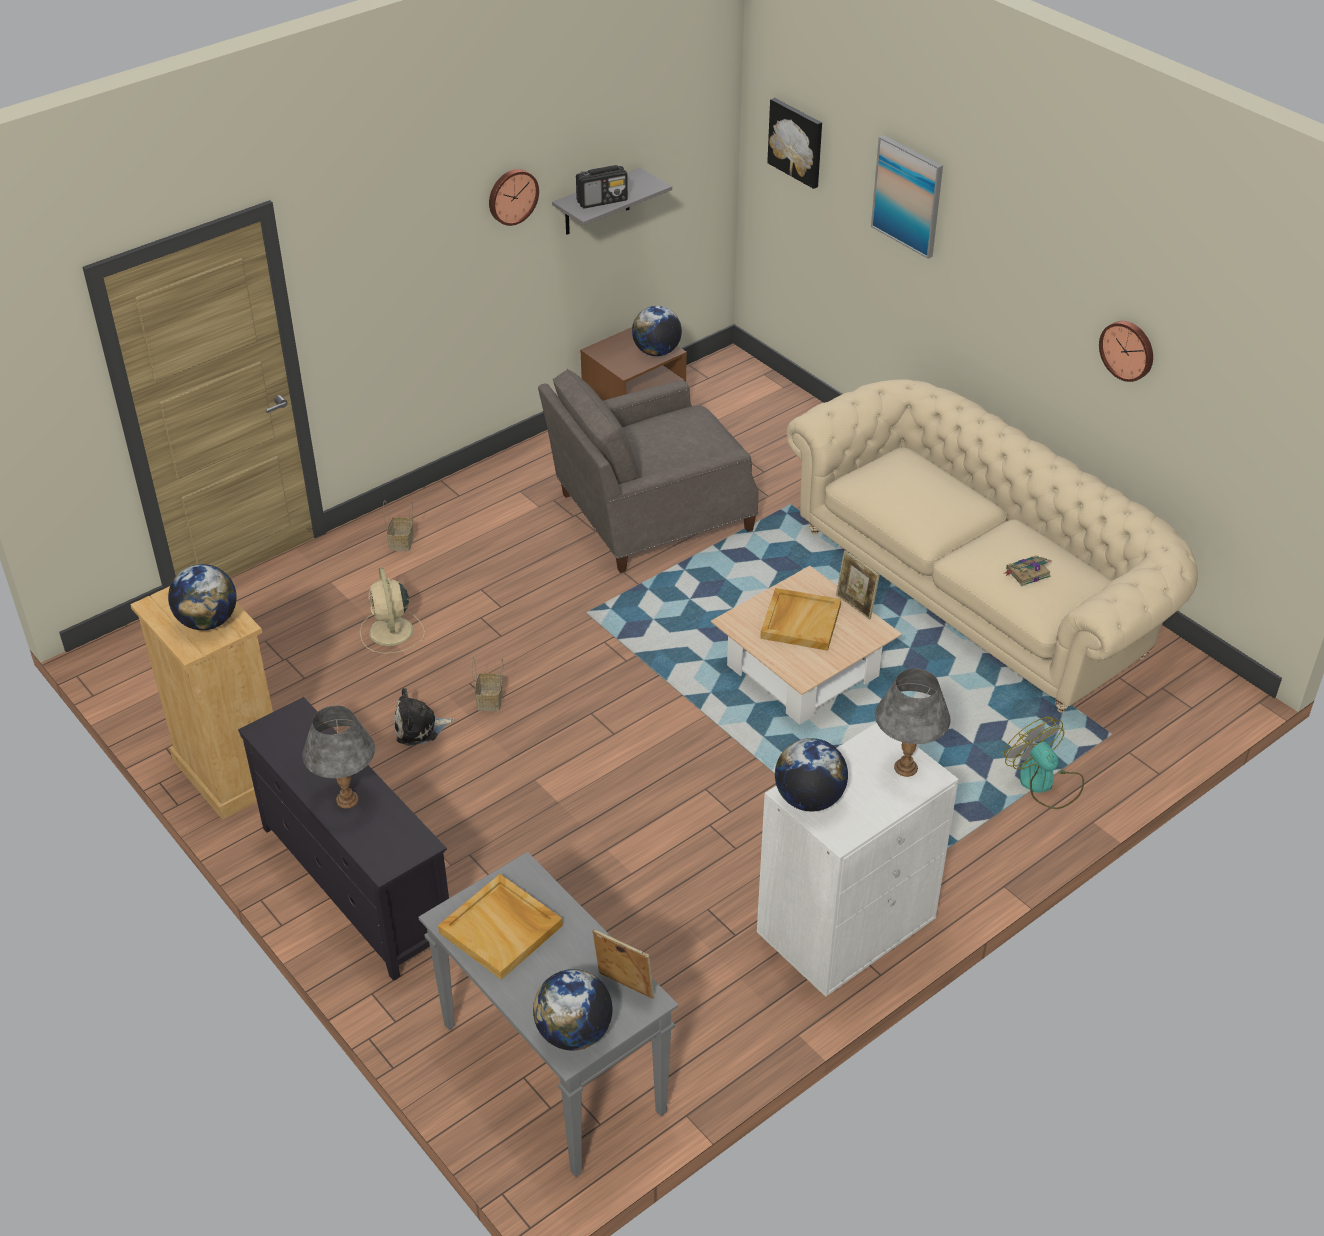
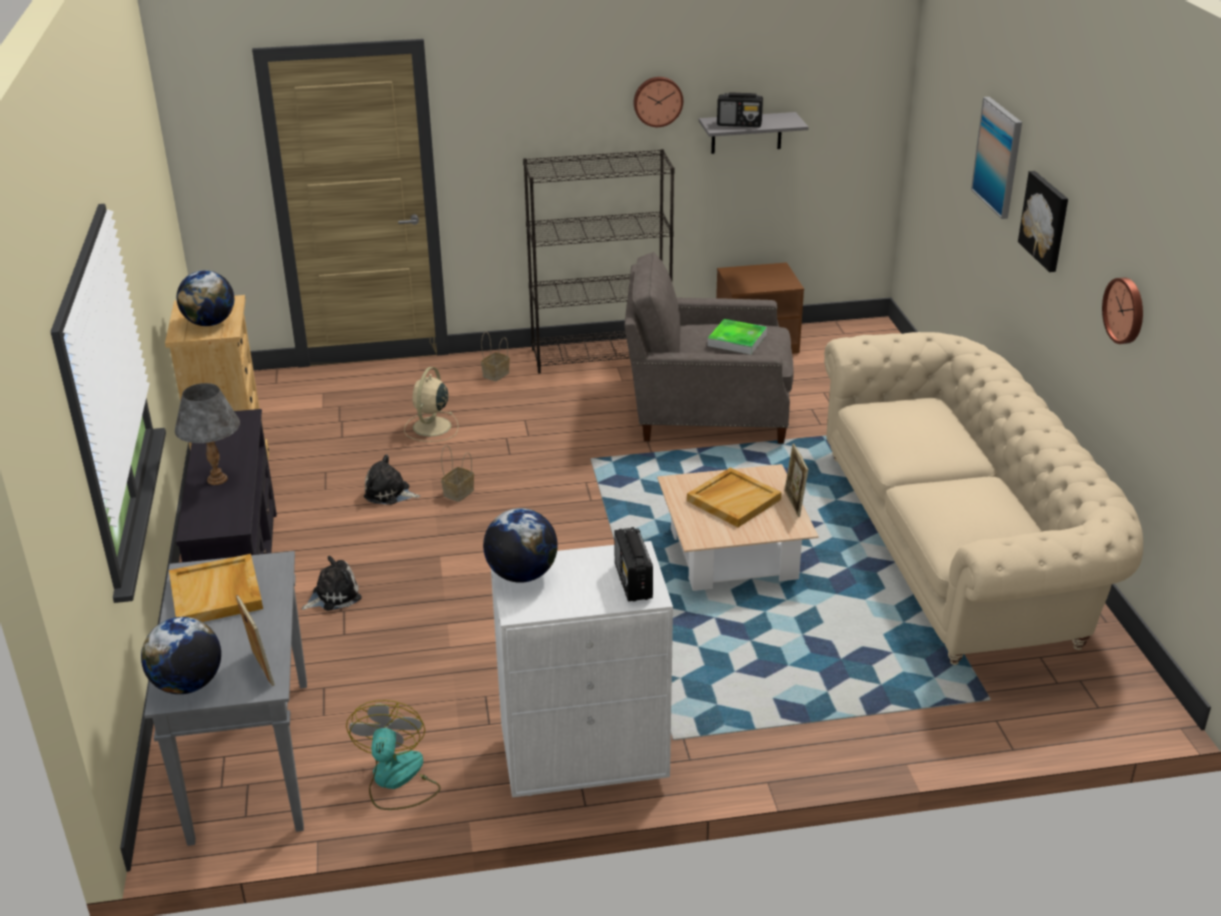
camera: 30 degrees right, 10 degrees down
(470, 866) = (333, 596): none -> plush toy
(491, 481) = (601, 355): none -> black bookcase
(656, 352) = (778, 283): globe -> none
(680, 439) = (737, 340): none -> tray
(797, 142) = (939, 112): picture -> picture (1046, 220)
(906, 767) = (633, 582): grey table lamp -> radio
(1027, 573) = (961, 514): book -> none
(1043, 783) = (883, 714): fan -> fan (396, 780)

